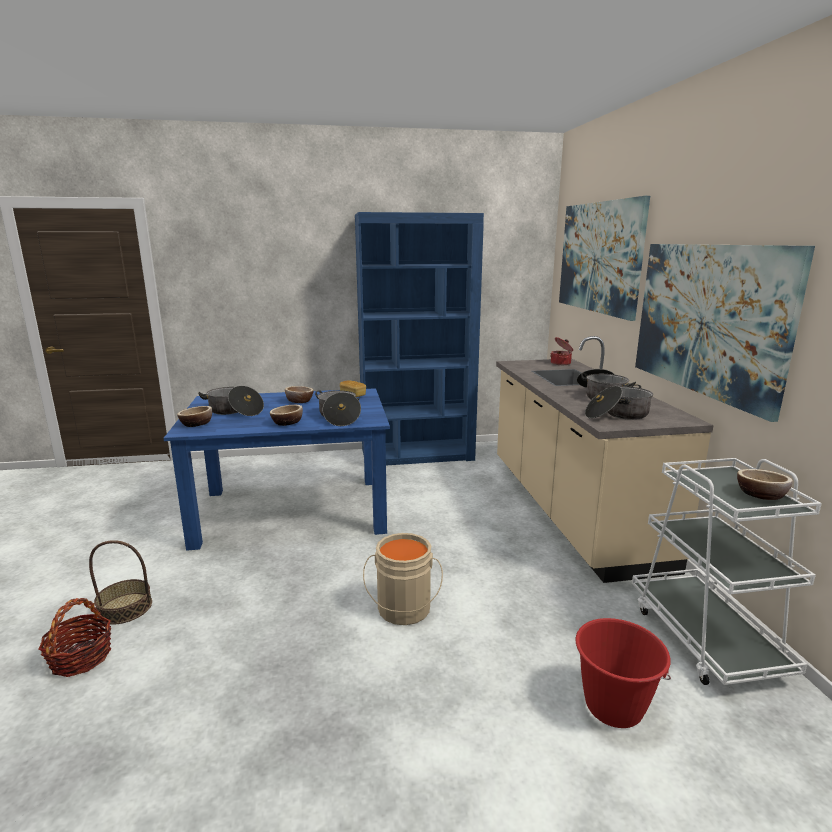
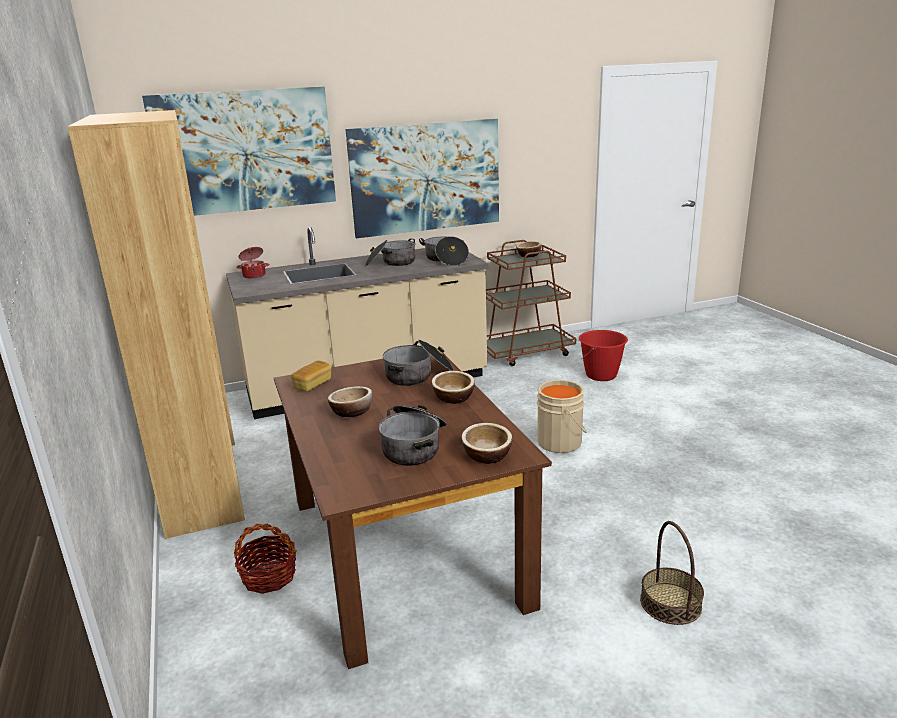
camera: 100 degrees left, 5 degrees up
(81, 657) = (748, 594): basket -> basket (269, 576)
(291, 511) = (406, 550): blue dining table -> brown dining table
(417, 455) = (203, 482): blue bookcase -> brown bookcase
(706, 638) = (526, 352): white cart -> brown cart

